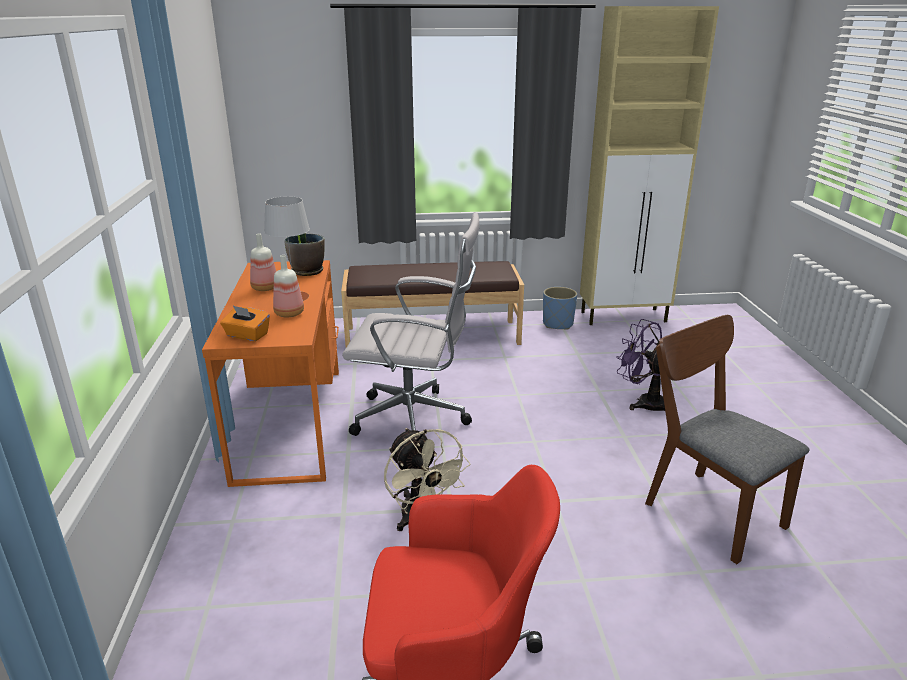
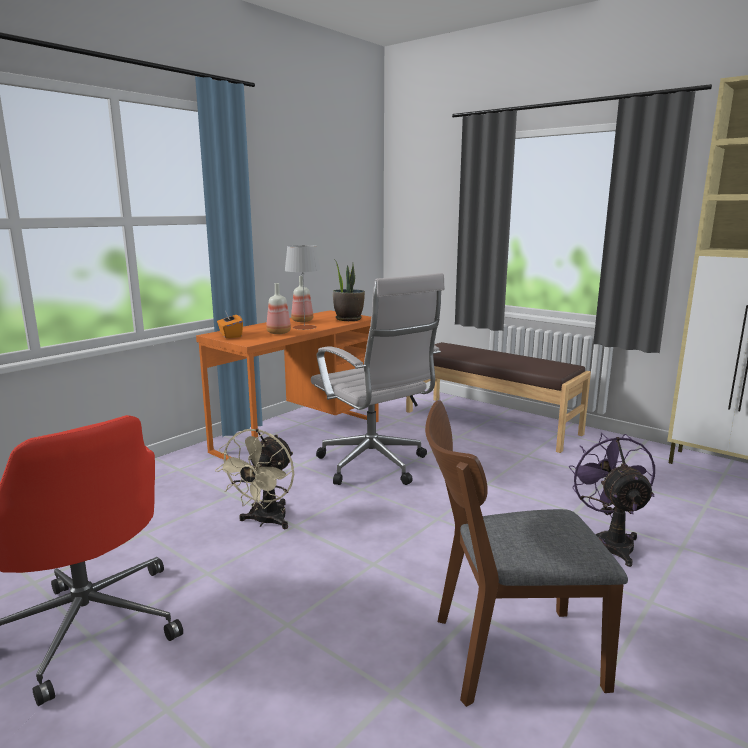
camera: 45 degrees right, 10 degrees down
(557, 324) = (630, 451): blue planter -> none
(706, 508) = (504, 653): brown chair -> brown chair turned 105 degrees counterclockwise

